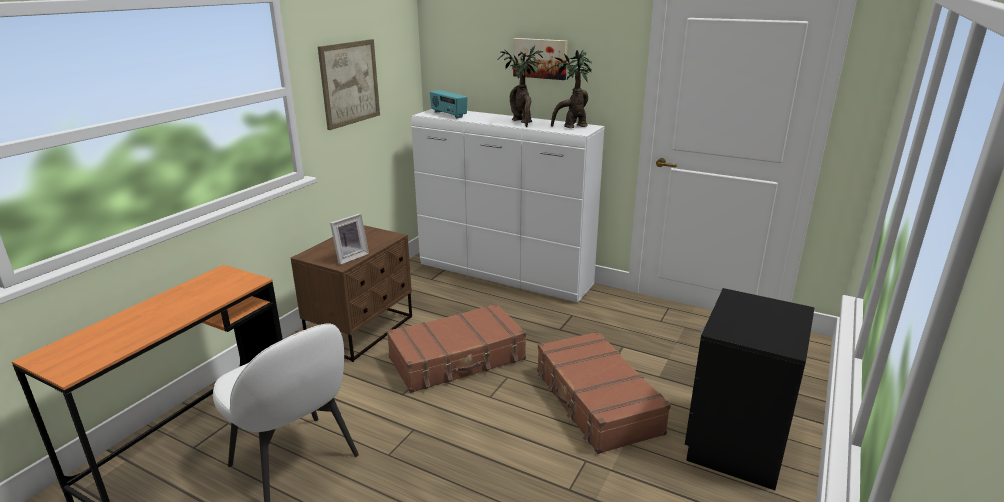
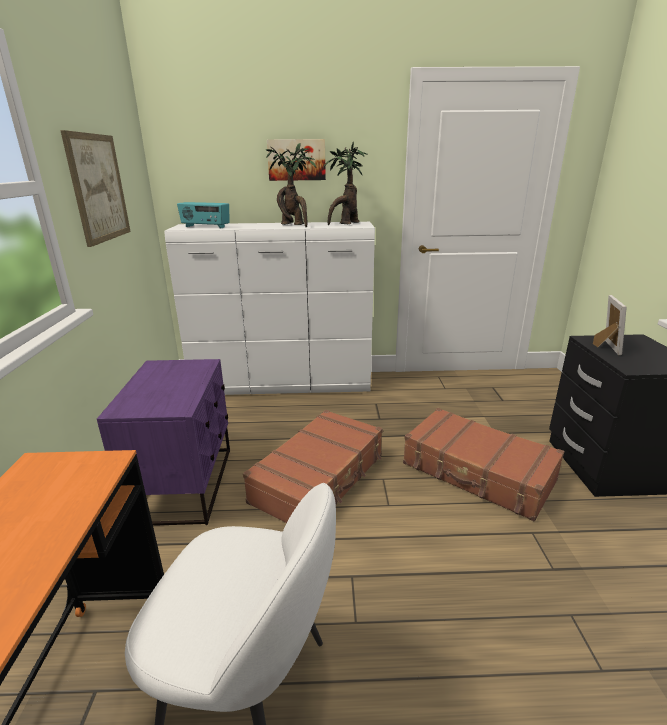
camera: 30 degrees left, 0 degrees up
(350, 257) = (181, 397): picture frame -> picture frame (604, 347)
(362, 331) = (186, 484): brown nightstand -> purple nightstand

